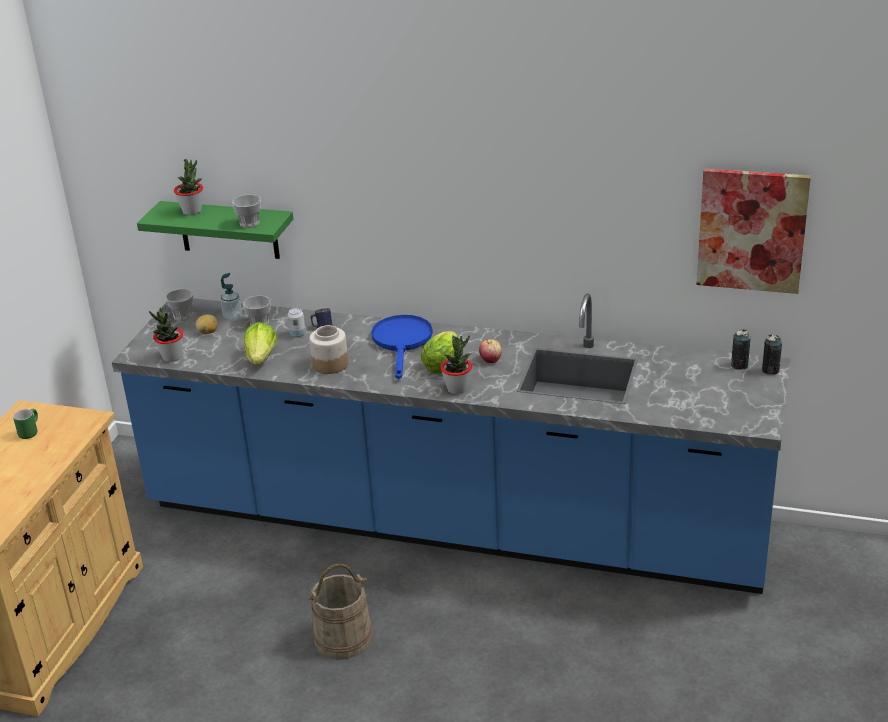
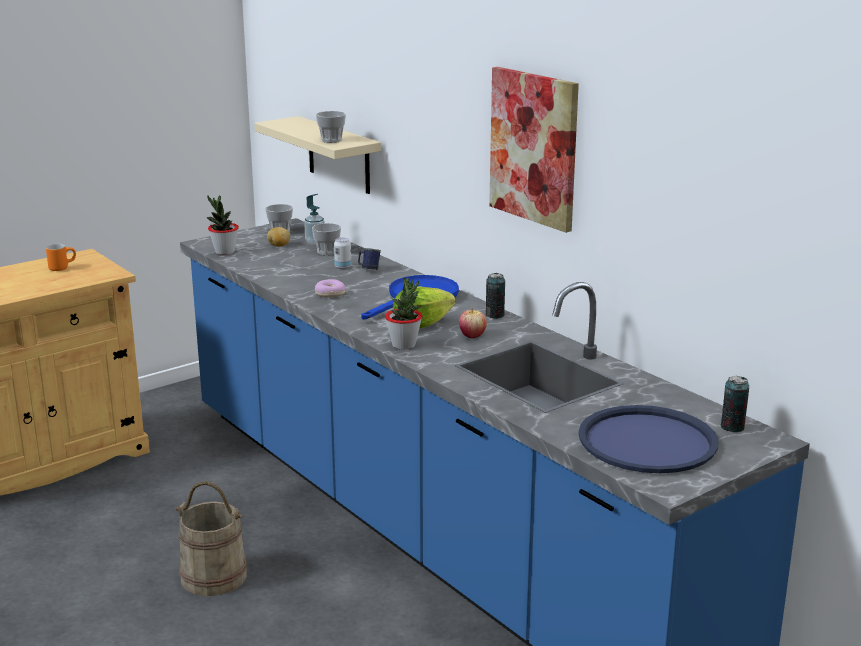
camera: 35 degrees right, 10 degrees down
(29, 431) = (62, 267): green mug -> orange mug
(192, 211) = (306, 125): potted plant -> none
(228, 230) = (339, 155): green shelf -> beige shelf
(261, 358) = (286, 273): lettuce -> none
(330, 365) = (329, 294): jar -> donut
(709, 398) = (647, 441): none -> blue tray
(752, 230) = (780, 240): picture -> picture (534, 147)
(770, 370) = (764, 444): can -> can (495, 315)

